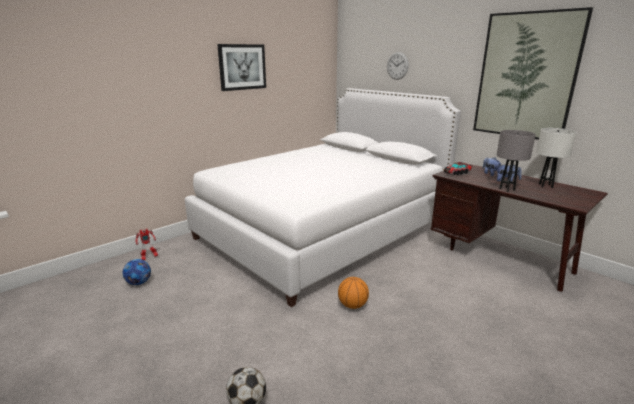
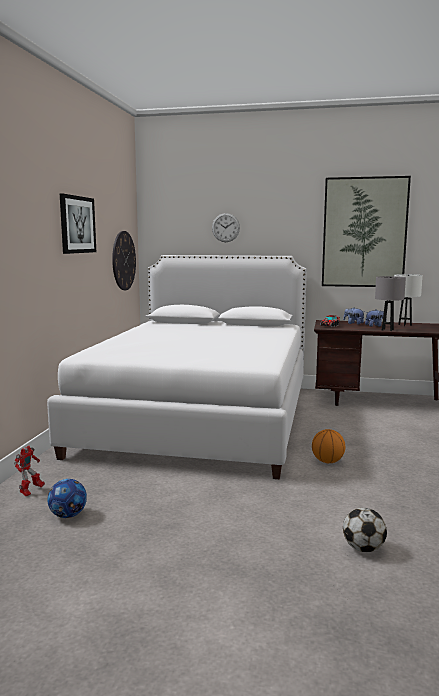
camera: 35 degrees left, 10 degrees down
(311, 92) = (123, 260): none -> wall clock

